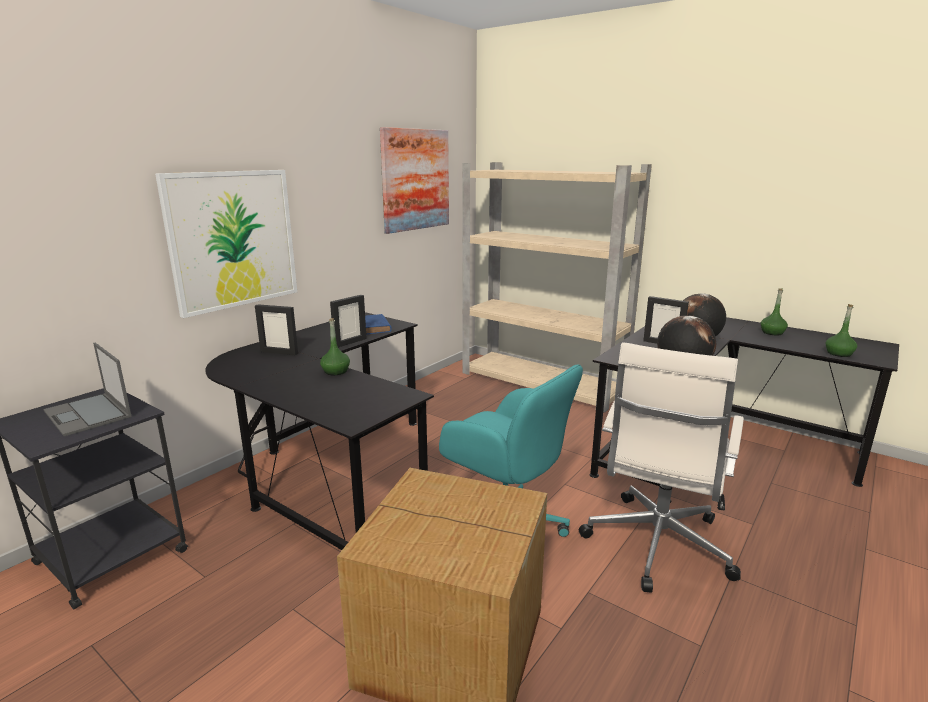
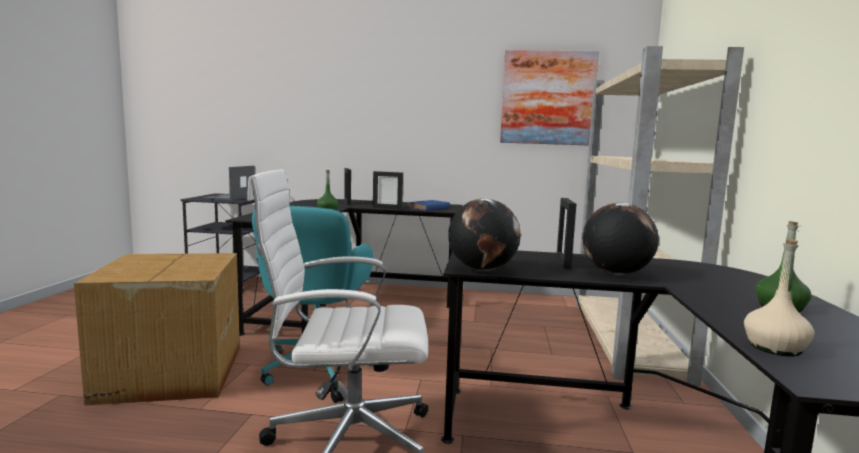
camera: 60 degrees right, 10 degrees down
(233, 239) = (357, 126): picture -> none
(839, 353) = (775, 348): green bottle -> beige bottle

